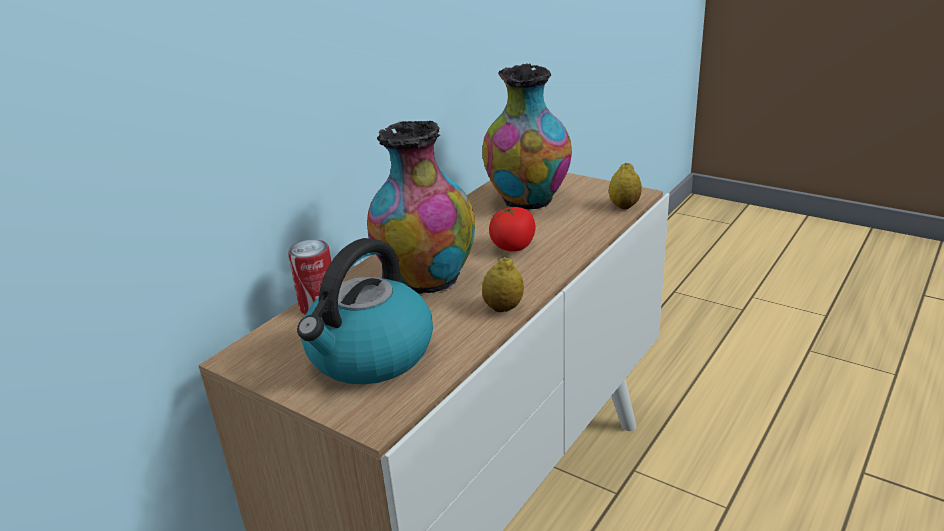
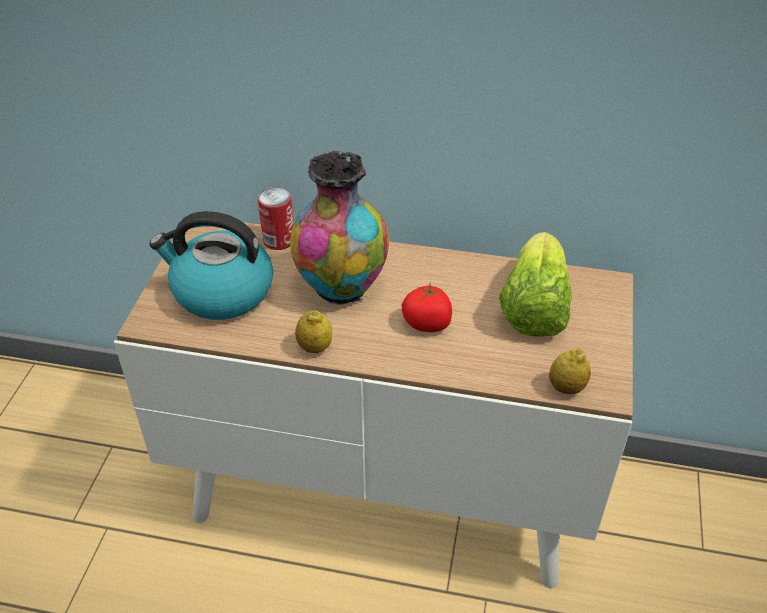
camera: 65 degrees right, 15 degrees up
(528, 201) = (534, 308): vase -> lettuce

